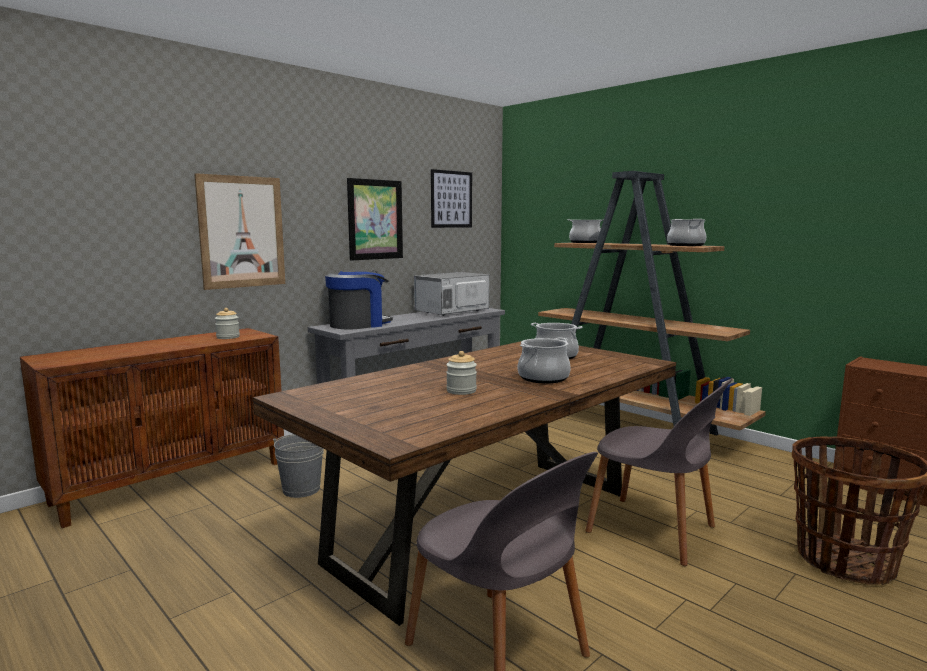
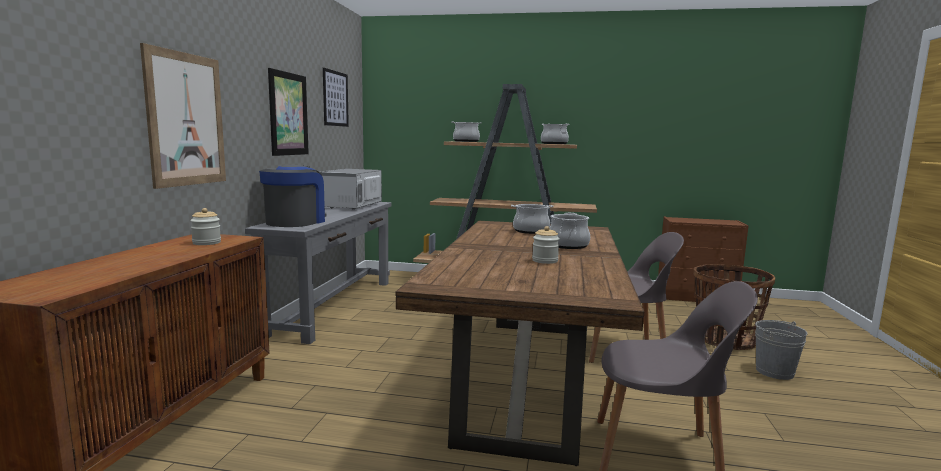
camera: 35 degrees left, 0 degrees up
(301, 489) = (327, 394): grey bucket -> grey bucket (774, 372)

